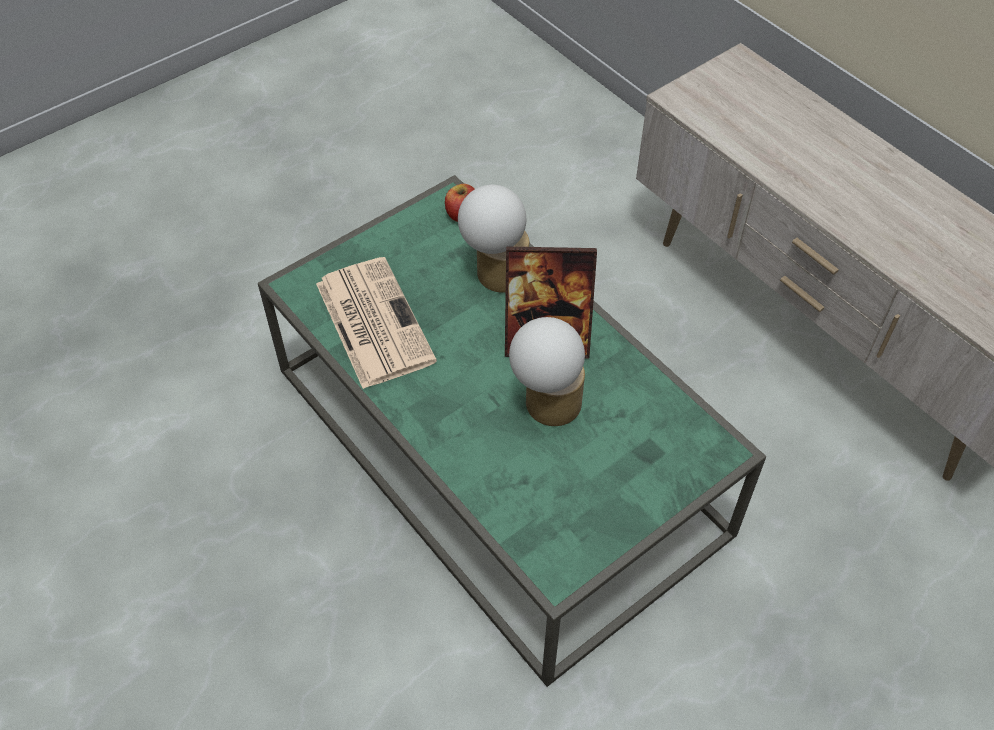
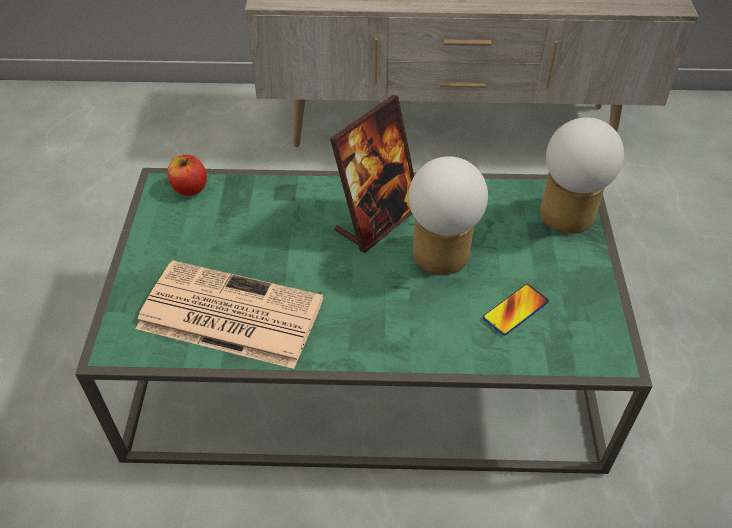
camera: 50 degrees left, 5 degrees down
(494, 275) = (275, 208): table lamp -> table lamp (565, 220)
(543, 485) = (515, 310): none -> phone

